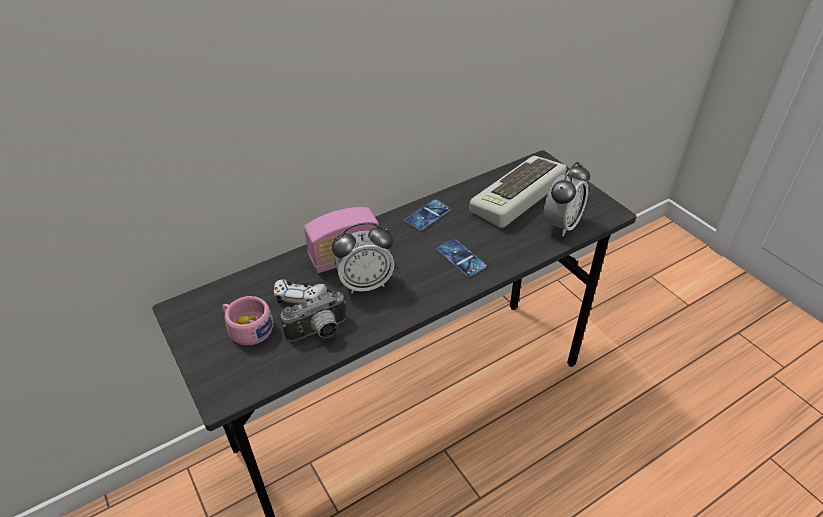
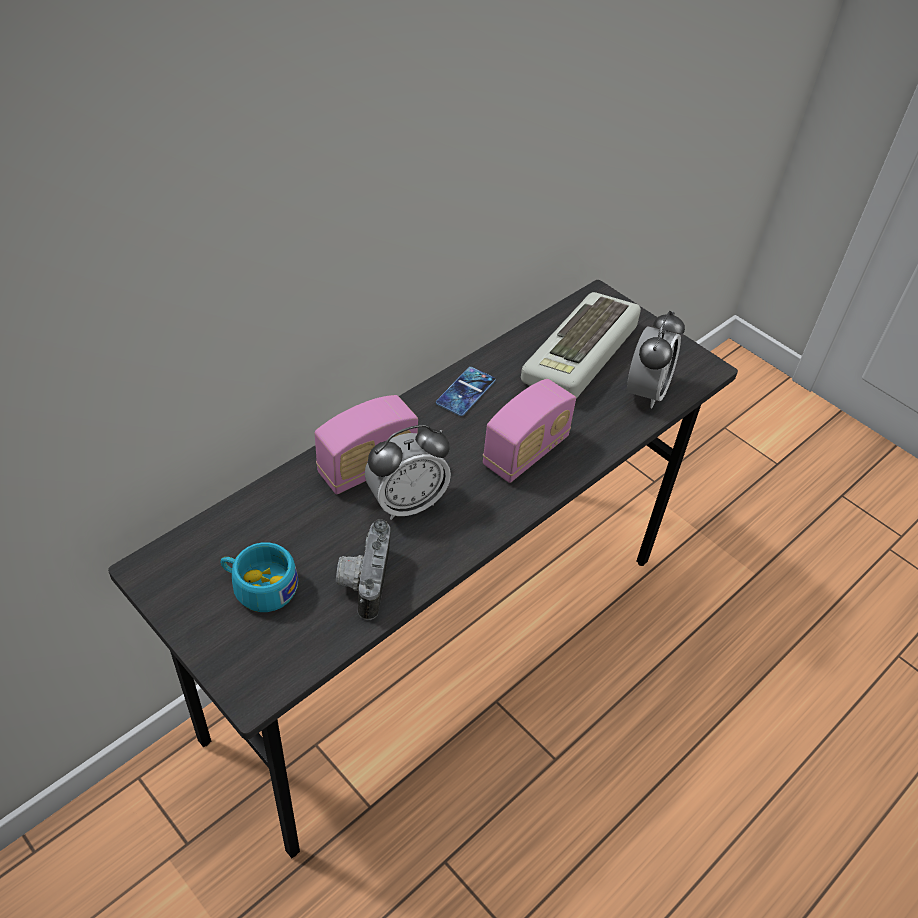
camera: 15 degrees left, 5 degrees up
(247, 328) = (259, 586): pink cup -> turquoise cup
(300, 296) = (320, 531): white game controller -> none
(319, 332) = (362, 581): camera -> camera turned 135 degrees clockwise
(461, 258) = (526, 452): phone -> radio

